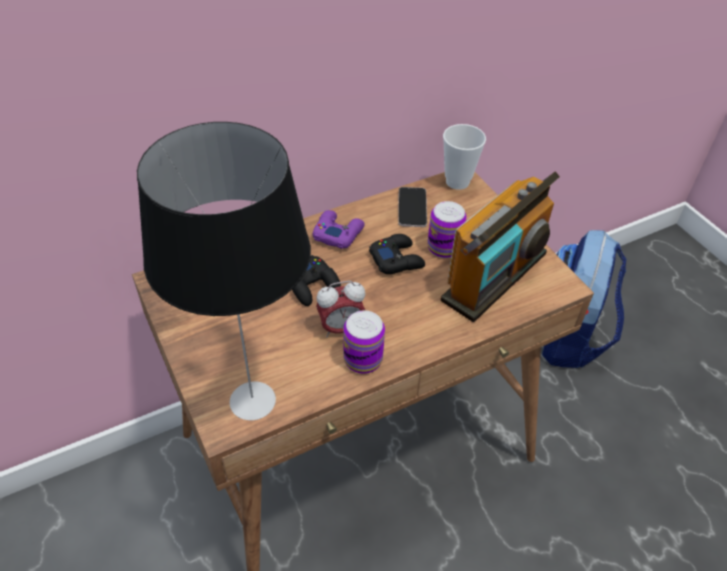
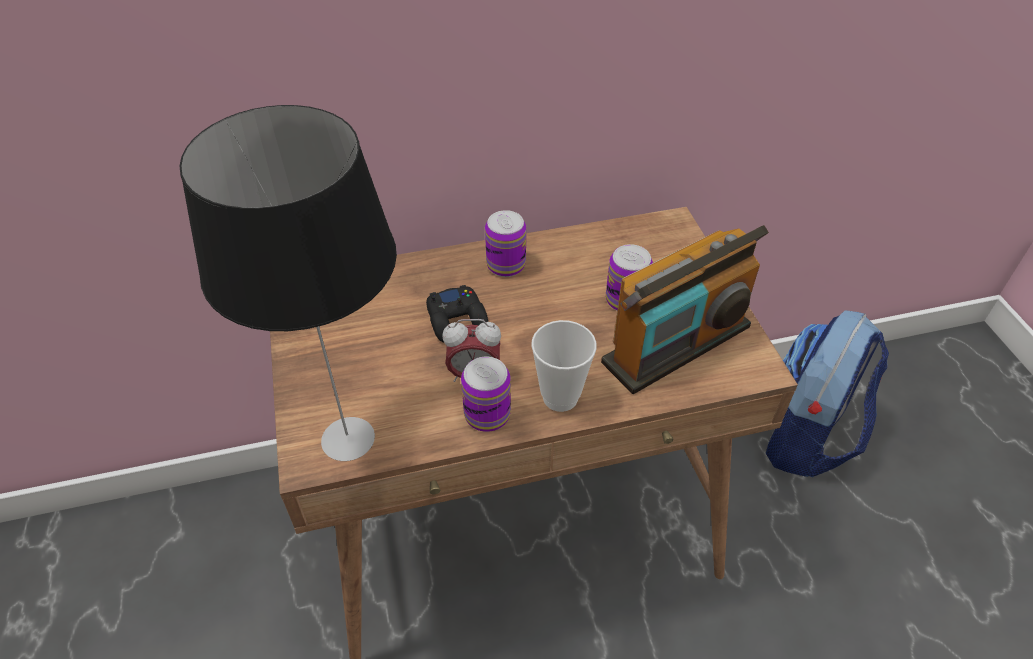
camera: 15 degrees right, 0 degrees up
(338, 233) = (506, 265): purple game controller -> can
(397, 259) = (565, 305): black game controller -> none
(412, 207) = (603, 248): phone -> none
(457, 181) = (667, 225): cup -> cup (560, 397)

